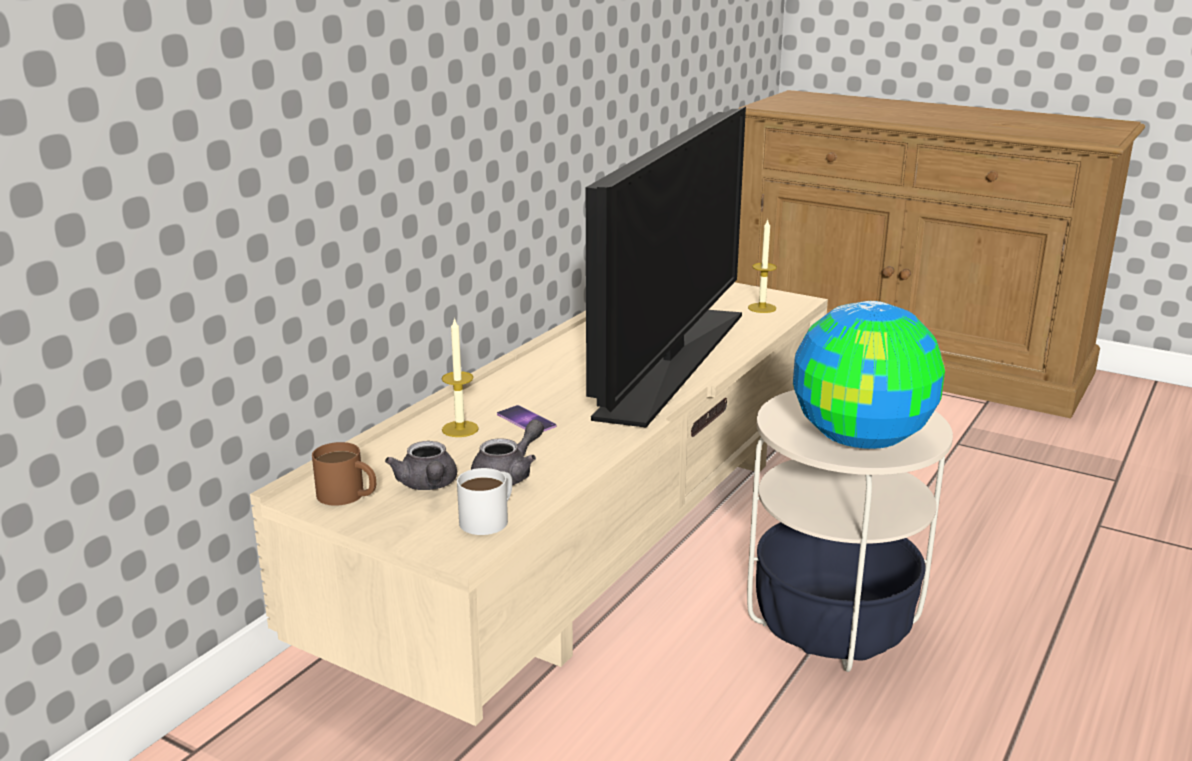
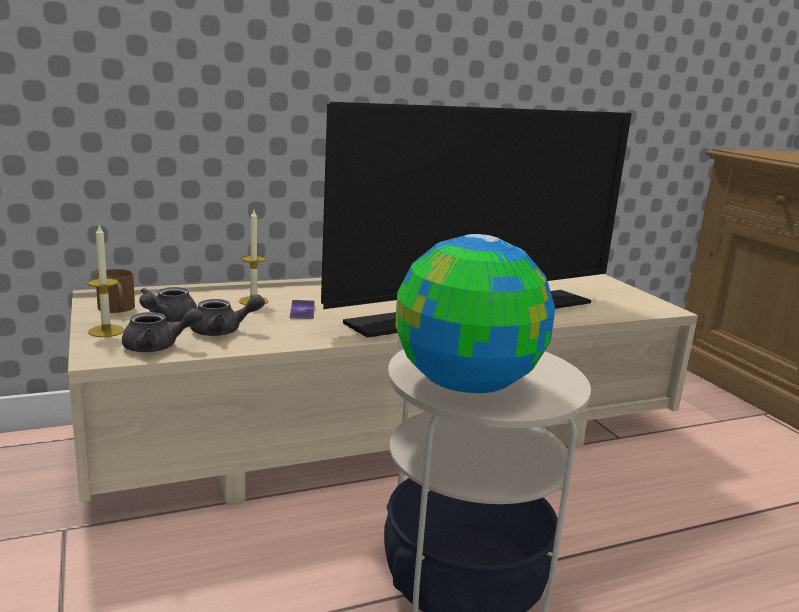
camera: 35 degrees right, 5 degrees down
(490, 517) = (158, 347): white mug -> grey teapot
(762, 308) = (622, 304): candle -> candle (106, 331)

